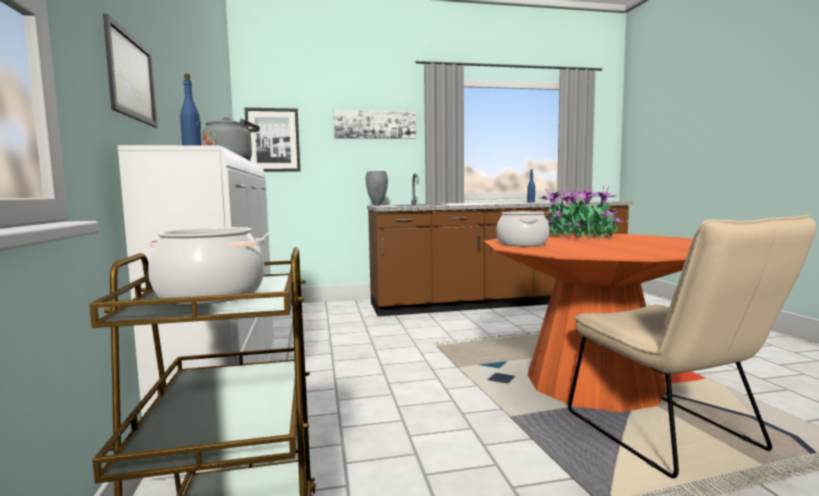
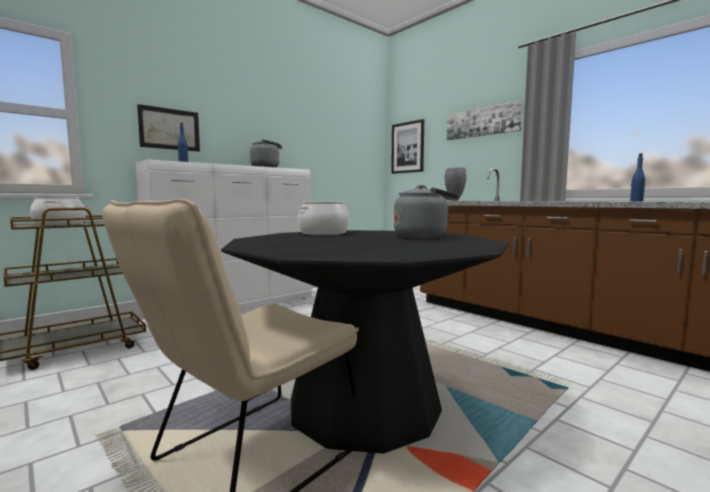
camera: 60 degrees right, 0 degrees up
(579, 236) = (423, 237): potted plant -> grey kettle
(593, 383) = (364, 405): orange dining table -> black dining table

